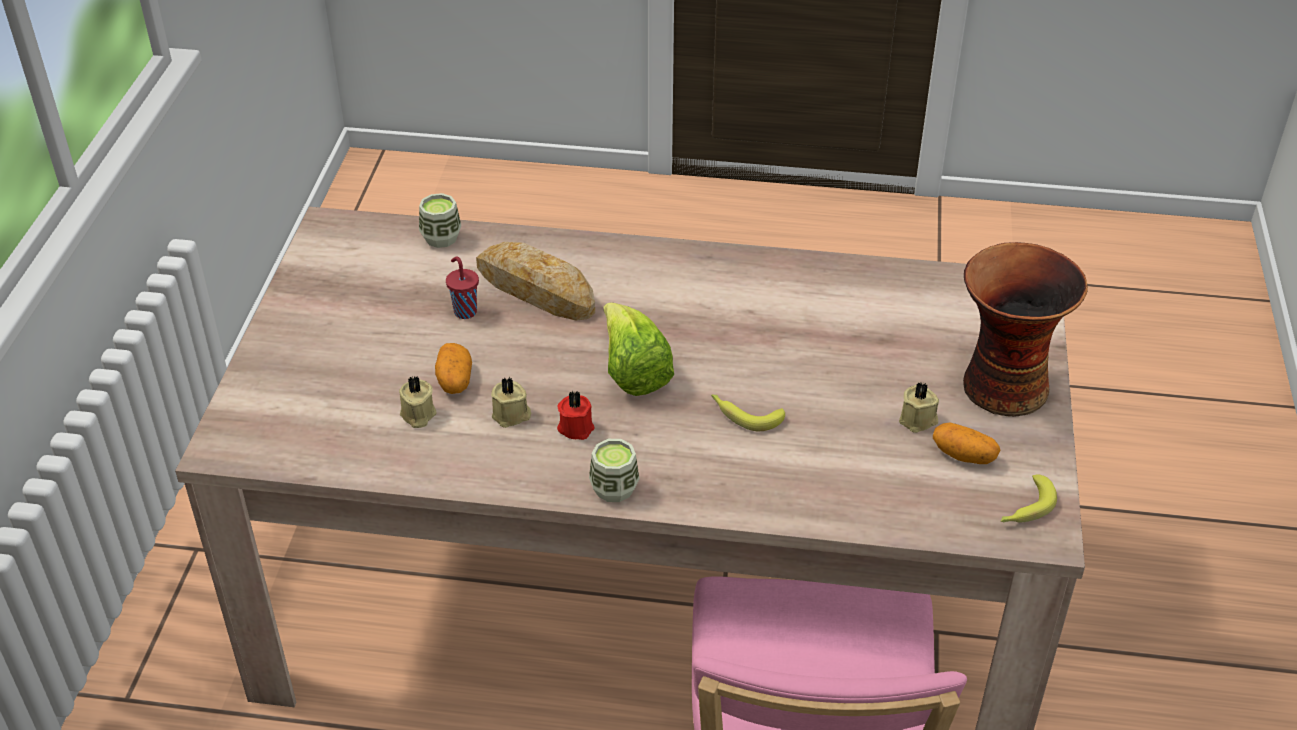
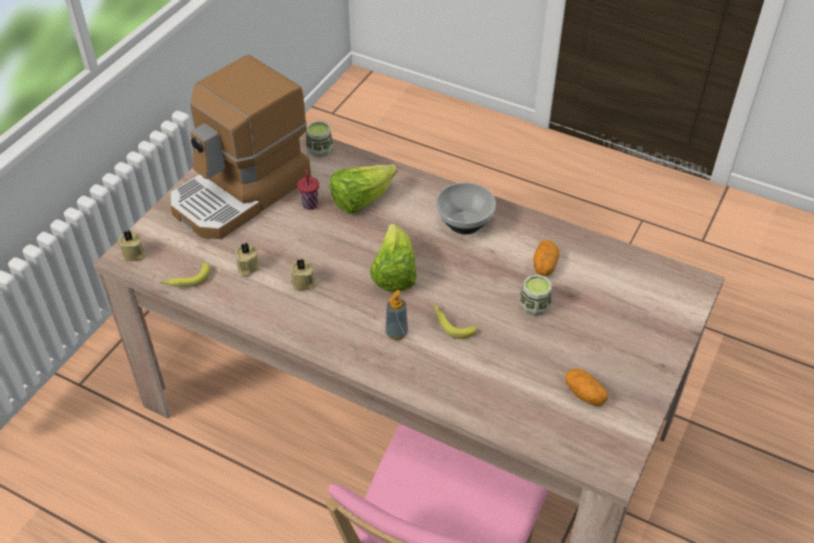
camera: 20 degrees right, 5 degrees up
(355, 319) = (241, 193): none -> coffee machine
(454, 380) = (281, 249): potato -> potato (544, 265)
(536, 289) = (361, 200): bread -> lettuce
(576, 427) = (339, 302): red candle -> none
(614, 488) = (342, 351): cup -> cup (534, 306)
(677, 446) = (396, 333): none -> soap dispenser
(695, 284) = (465, 222): none -> bowl
(918, 420) = (566, 360): beige candle -> beige candle (134, 254)
(1001, 387) = (637, 351): vase -> none
(1025, 508) = (608, 445): banana -> banana (186, 280)

